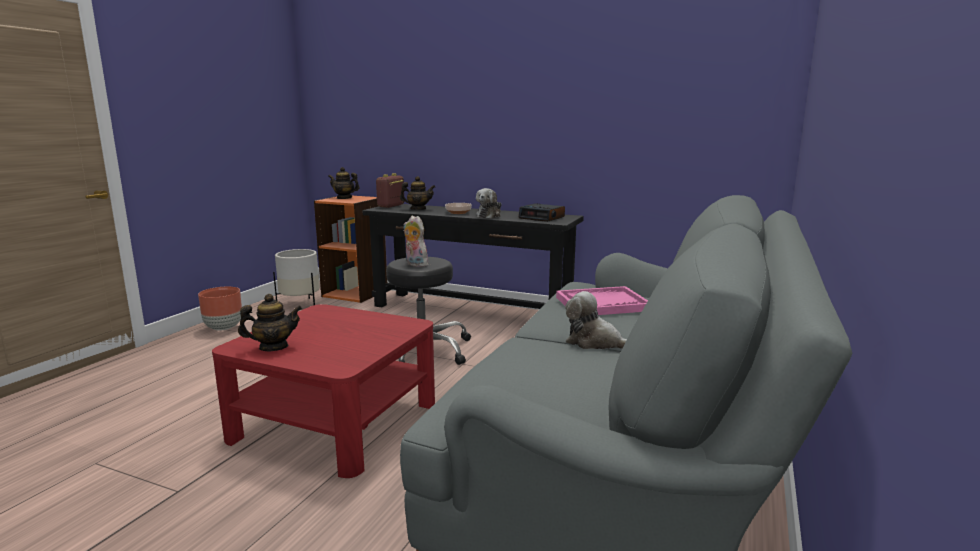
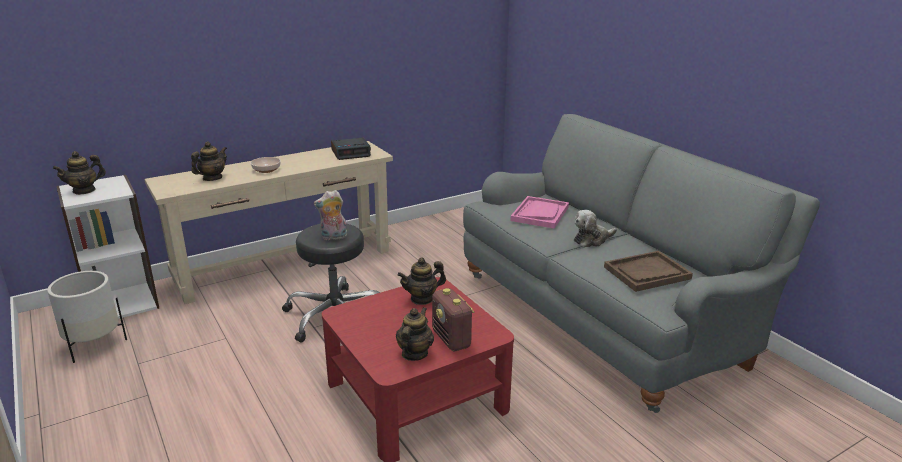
camera: 55 degrees left, 10 degrees up
(224, 328) = (79, 414): brown planter -> none
(355, 293) = (122, 302): orange bookcase -> white bookcase
(379, 326) = (422, 299): none -> teapot
(391, 206) = (164, 183): radio -> radio (452, 339)
(470, 311) = (285, 265): black console table -> beige console table
(489, 215) = (305, 164): plush toy -> none
(538, 383) = (647, 273): none -> brown tray

